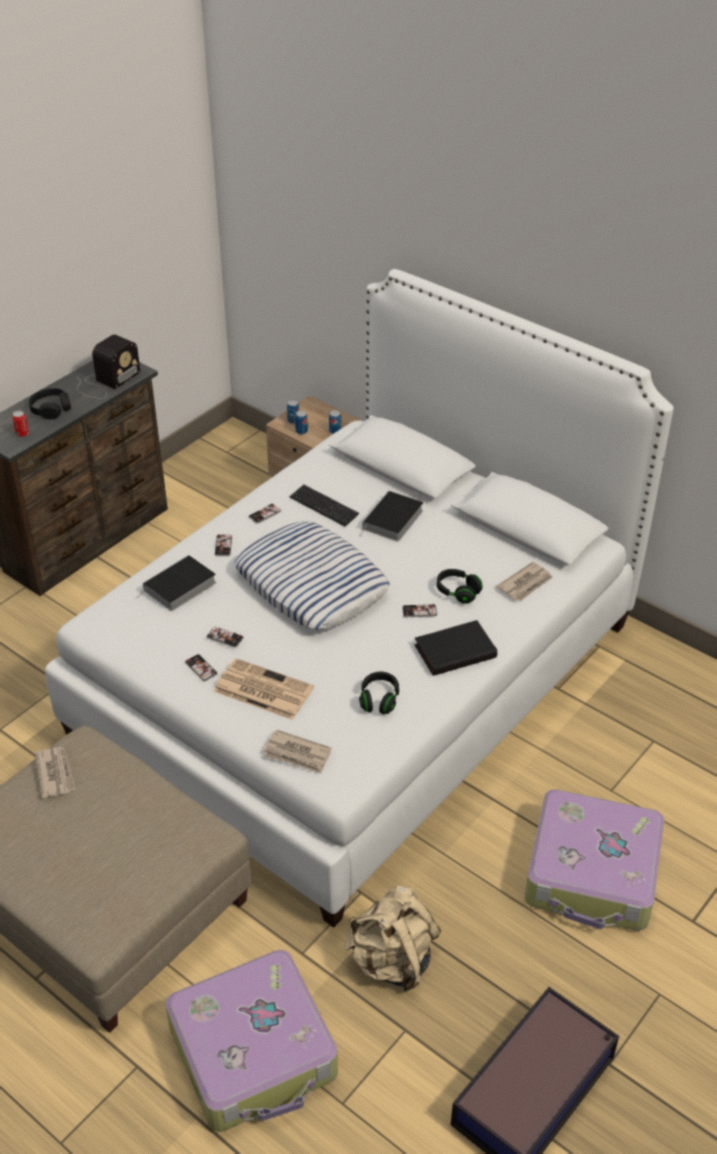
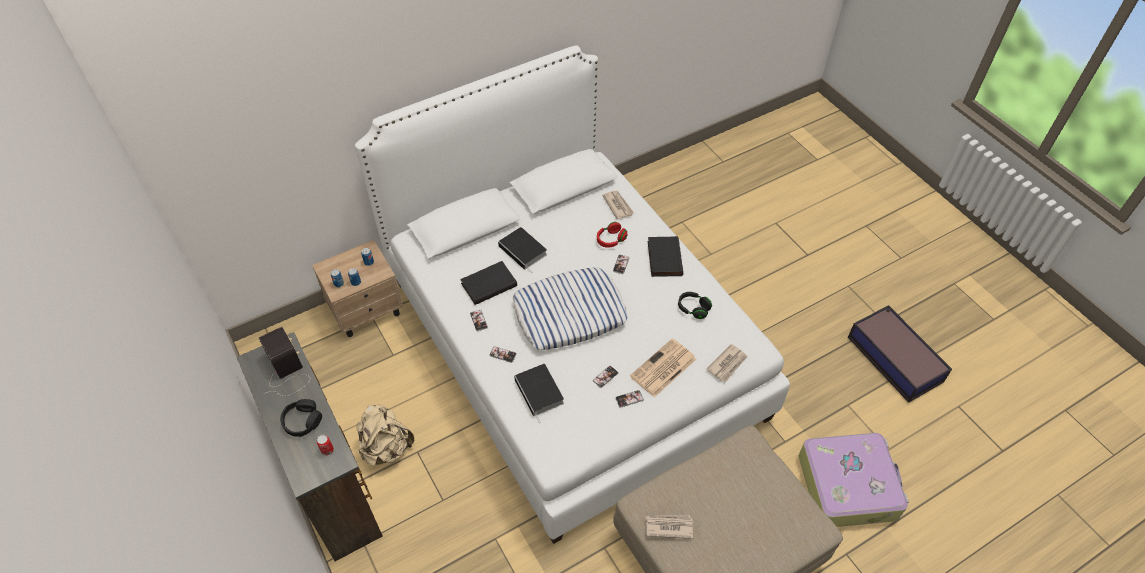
camera: 70 degrees left, 10 degrees up
(324, 507) = (488, 284): keyboard -> black book
(392, 961) = (801, 396): beige backpack -> beige backpack (386, 448)
(458, 592) = (611, 240): black headphones -> red headphones
(593, 874) = (766, 284): suitcase -> none

